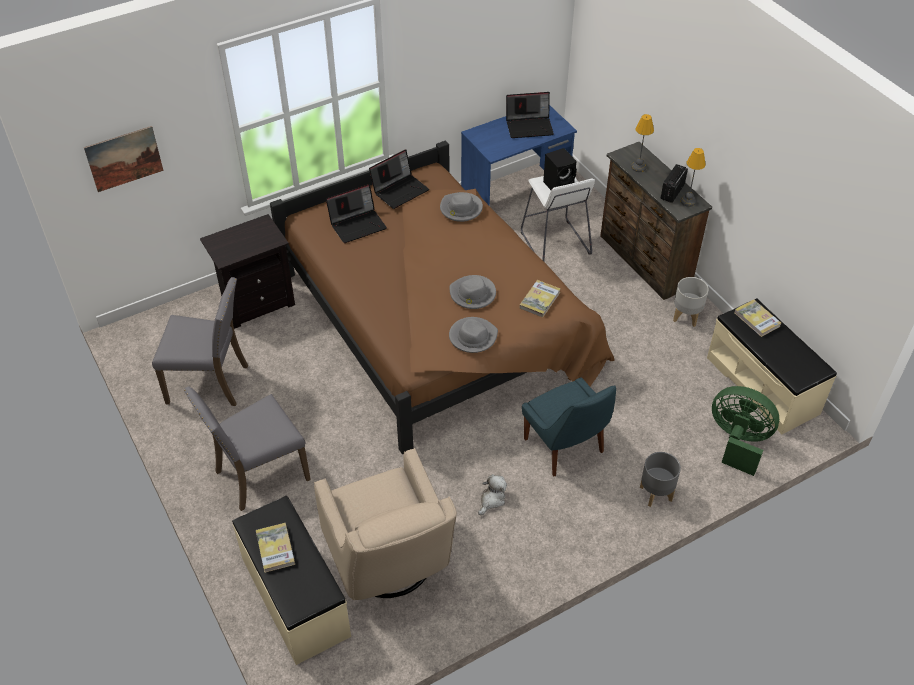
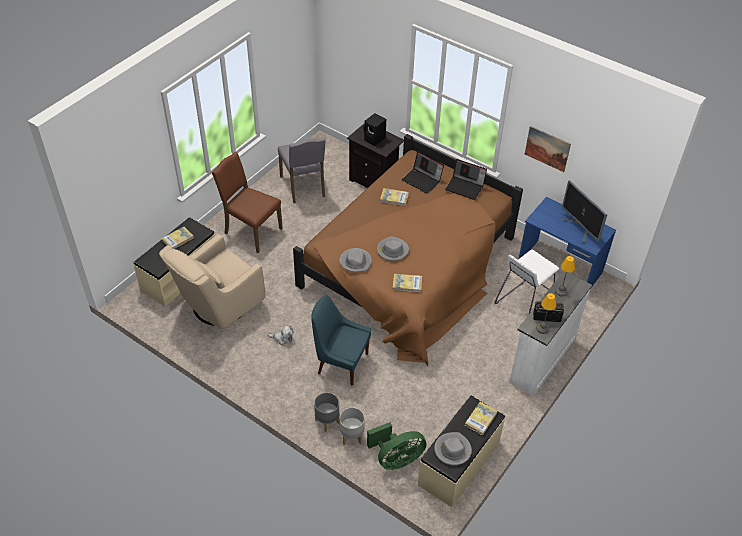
camera: 65 degrees right, 0 degrees up
(124, 158) = (351, 49): picture -> picture (547, 148)
(259, 475) = (251, 231): grey chair -> brown chair
(373, 262) = (394, 198): none -> book
(460, 209) = (467, 220): grey hat -> grey hat (452, 450)
(530, 126) = (580, 229): laptop -> monitor
(559, 185) = (535, 266): black speaker -> black speaker (375, 139)
(565, 447) = (341, 363): blue chair -> blue chair turned 75 degrees clockwise
(643, 262) = (541, 360): brown dresser -> white dresser
(686, 316) = (500, 400): grey planter -> grey planter (352, 436)
(738, 441) = (396, 459): green fan -> green fan turned 60 degrees clockwise

